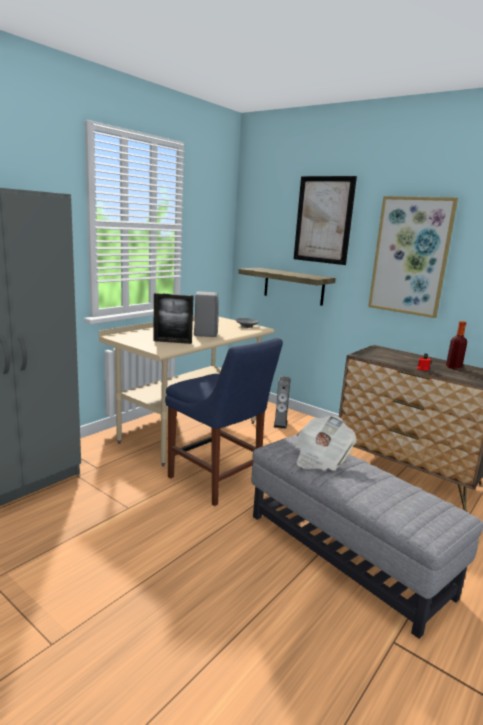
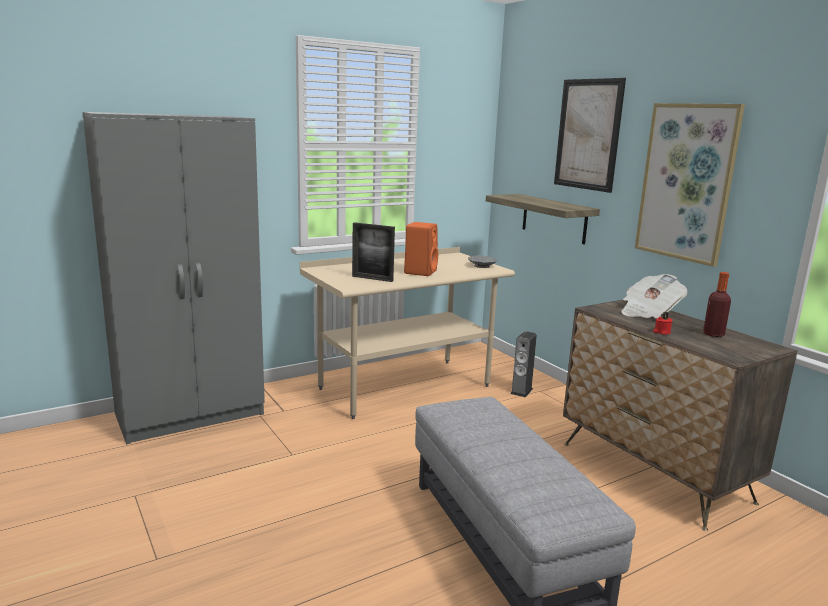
camera: 20 degrees right, 0 degrees up
(205, 334) = (420, 272): grey speaker -> orange speaker
(217, 481) = (402, 443): blue chair -> none
(320, 458) = (481, 424): newspaper -> newspaper (648, 312)

